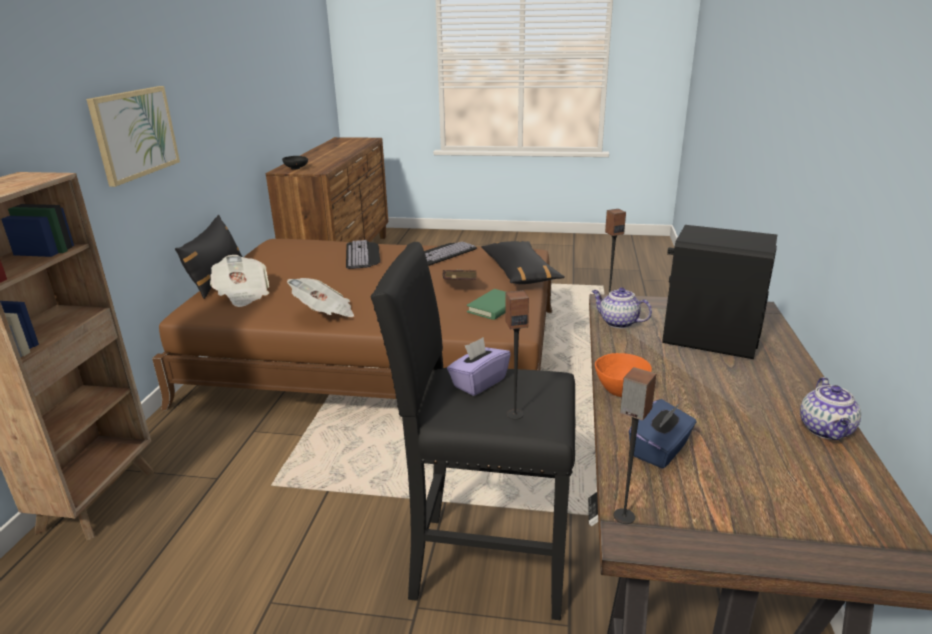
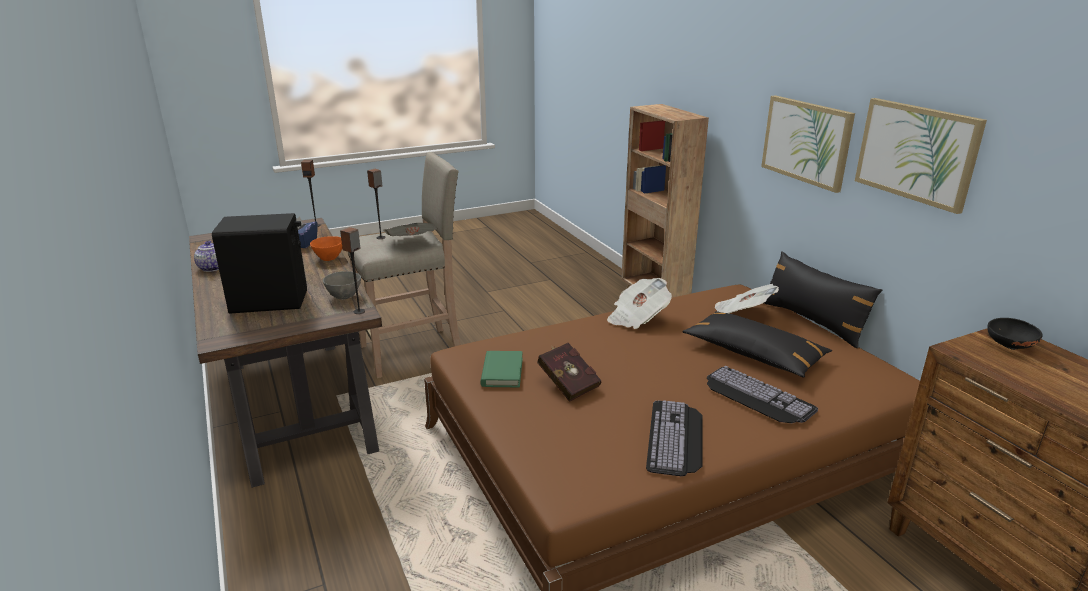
camera: 145 degrees right, 0 degrees up
(200, 99) = (916, 153): none -> picture
(478, 382) = (412, 244): purple tissue box -> newspaper
(485, 562) = (414, 351): black stool -> beige stool
(519, 272) = (530, 438): black pillow -> black pillow (753, 354)
(618, 322) = (344, 296): teapot -> grey bowl

